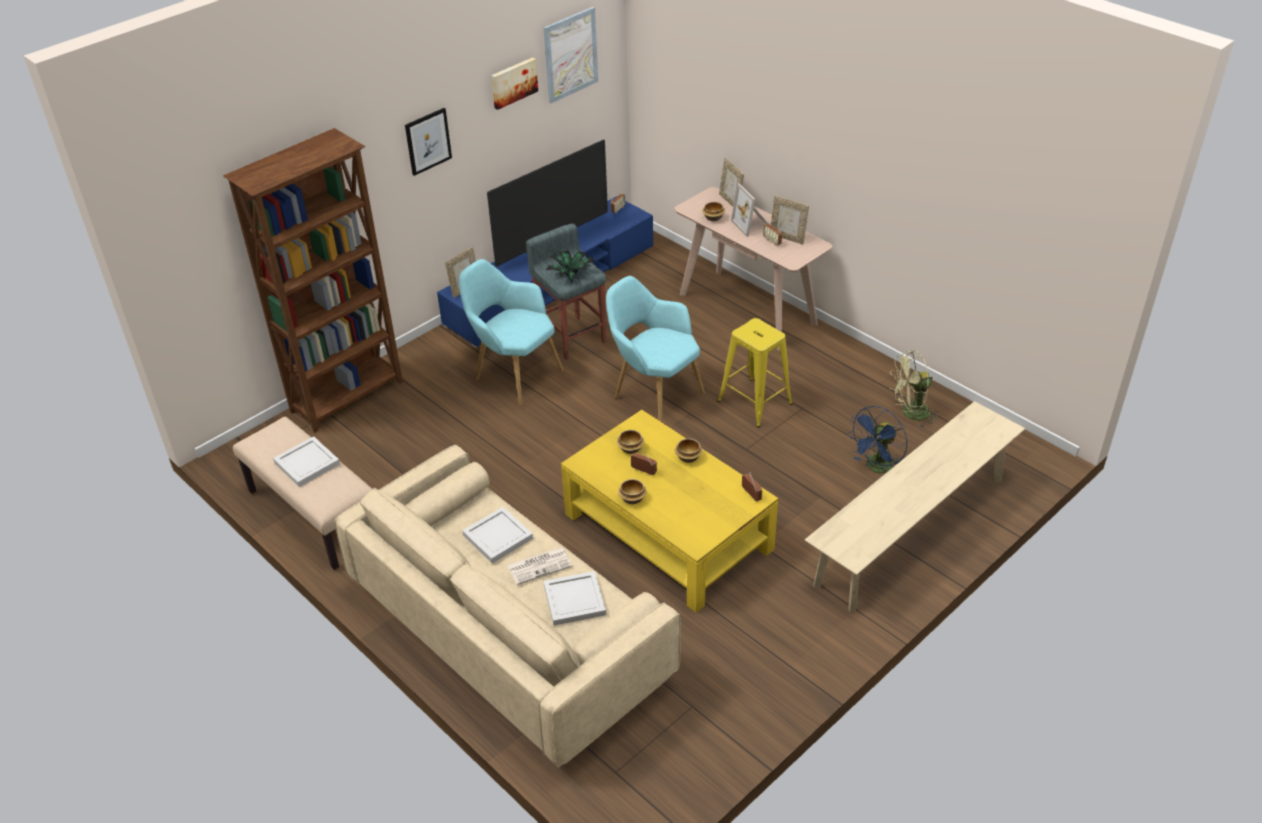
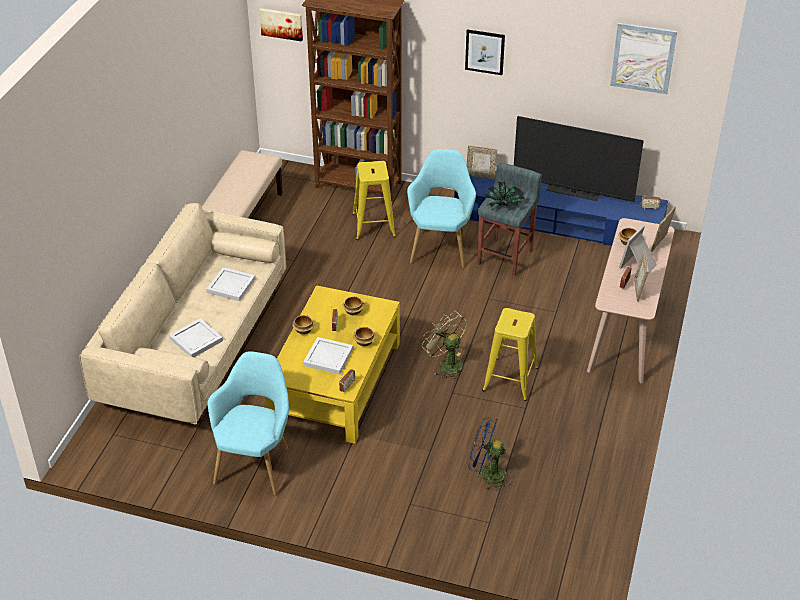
camera: 60 degrees right, 0 degrees up
(307, 463) = (241, 182): white tray -> white tray (329, 357)
(430, 410) = (373, 225): none -> yellow stool
(513, 82) = (577, 50): picture -> picture (282, 23)
(540, 565) = (217, 313): newspaper -> none
(653, 394) = (475, 322): turquoise armchair -> turquoise armchair (256, 462)
(910, 414) = (571, 475): green fan -> green fan (446, 364)
(911, 531) = (428, 515): beige bench -> none

